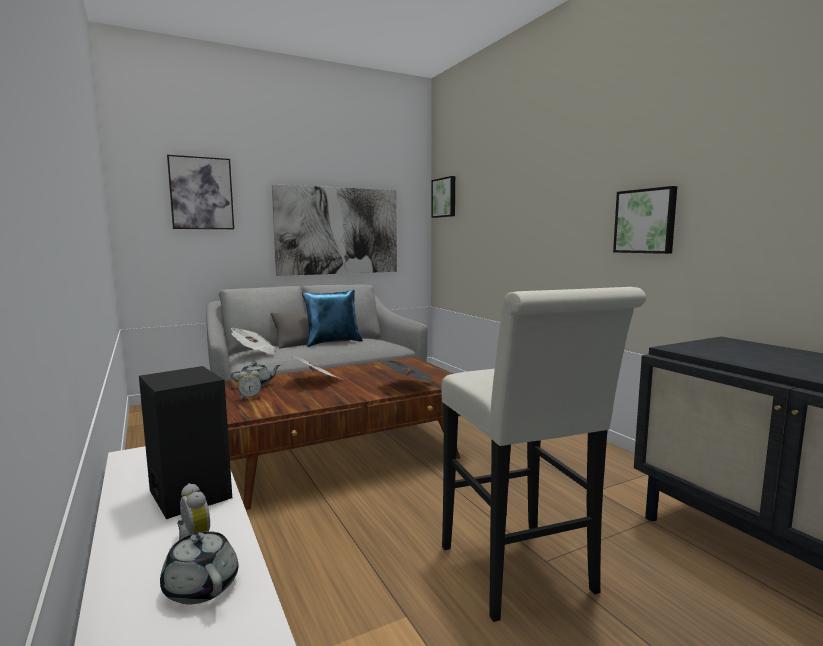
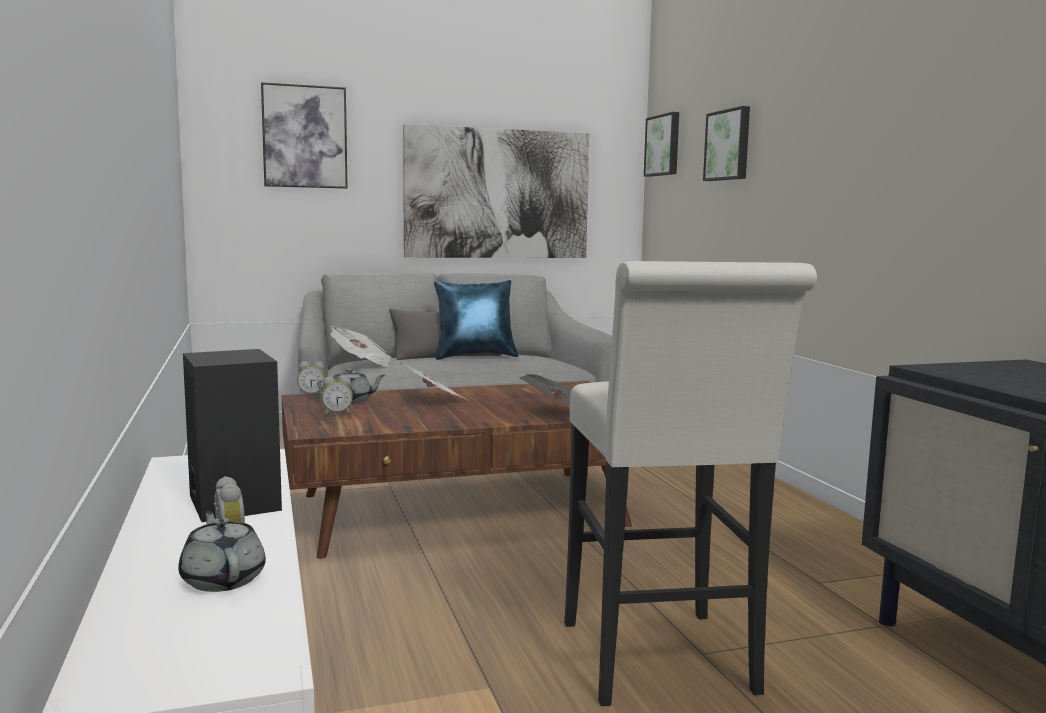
camera: 10 degrees right, 0 degrees up
(225, 382) = (312, 395): none -> alarm clock
(645, 221) = (933, 181): picture -> picture (729, 145)

